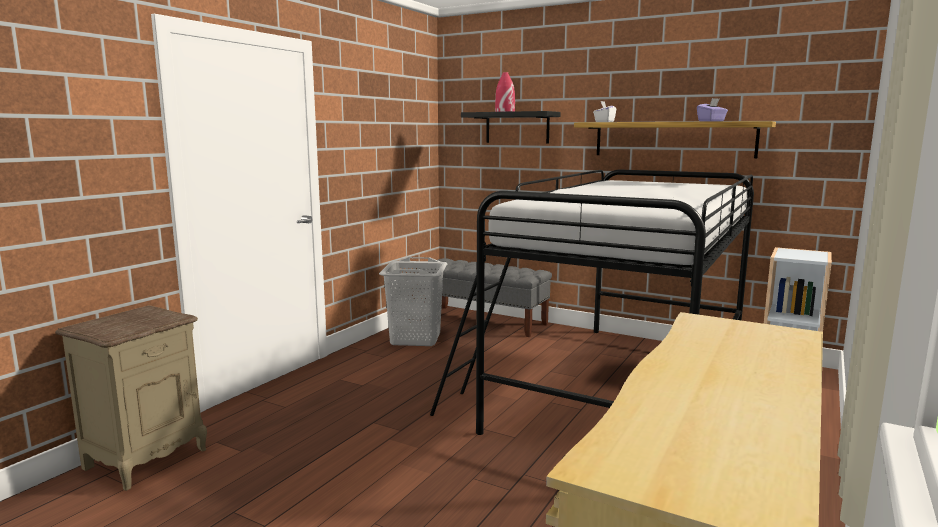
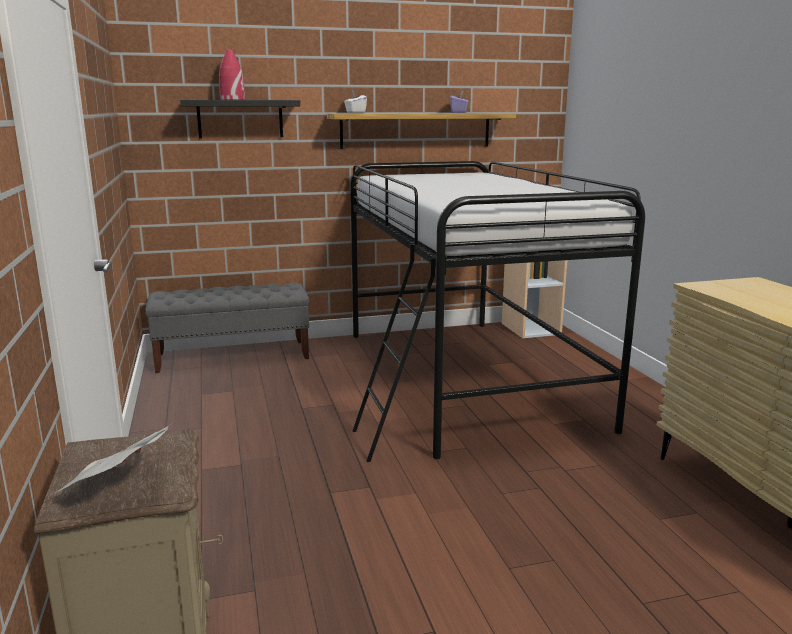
camera: 45 degrees left, 5 degrees up
(109, 326) = (118, 486): none -> newspaper
(416, 339) = (198, 397): grey laundry basket -> none

